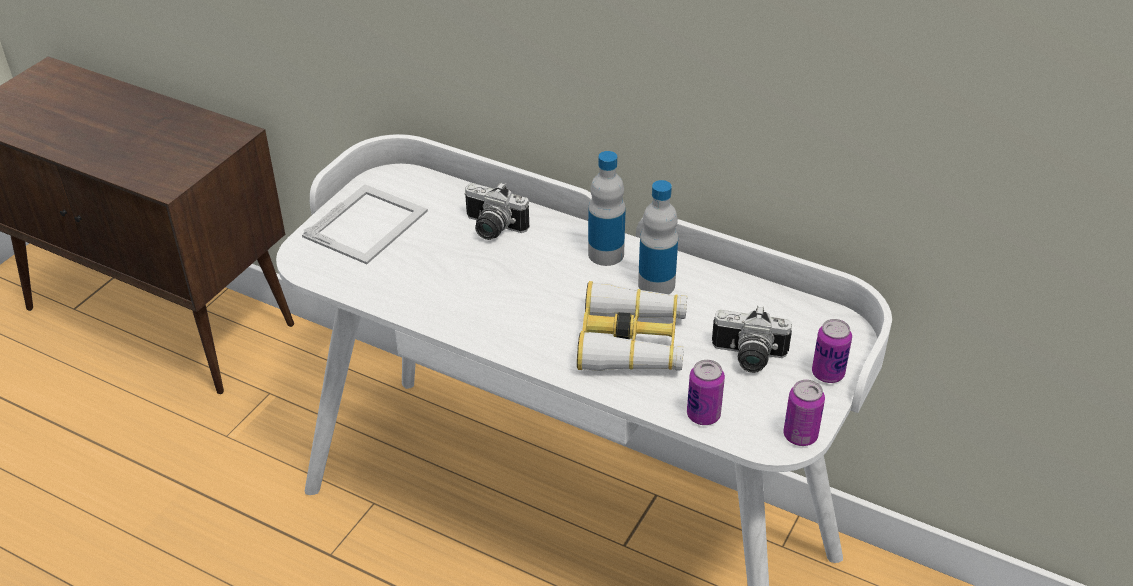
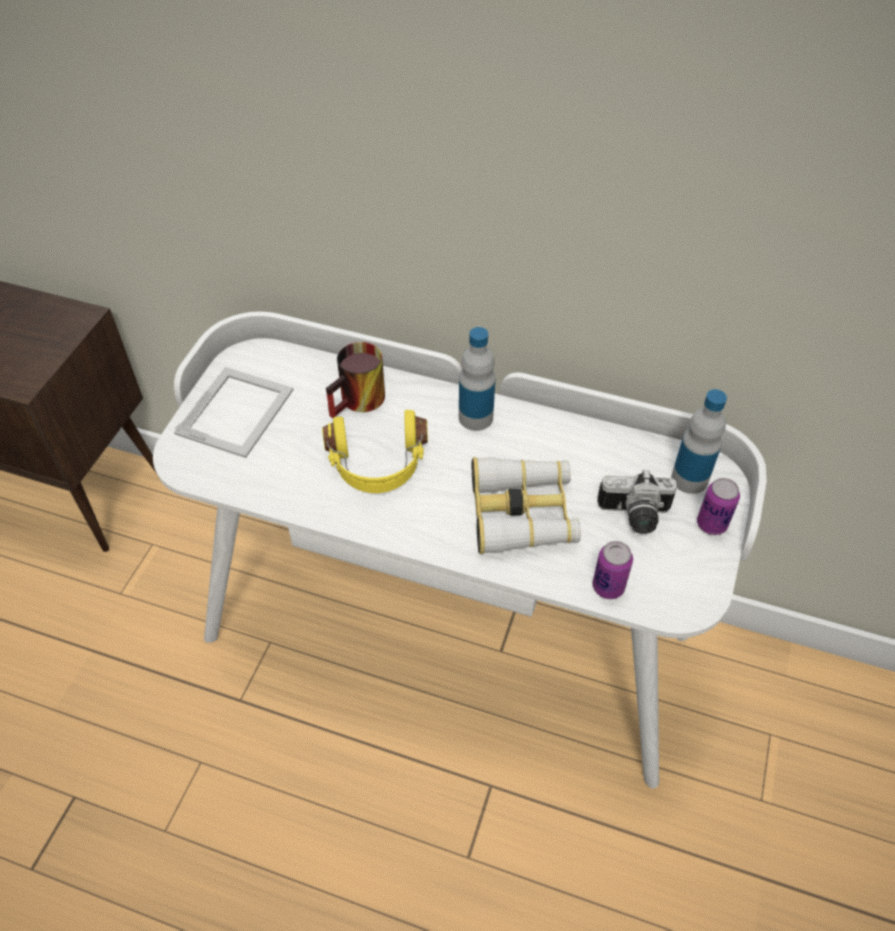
camera: 10 degrees left, 10 degrees up
(491, 229) = (360, 402): camera -> mug
(496, 284) = (378, 465): none -> yellow headphones
(656, 284) = (531, 446): bottle -> bottle (689, 479)
(800, 436) = (703, 597): can -> none

